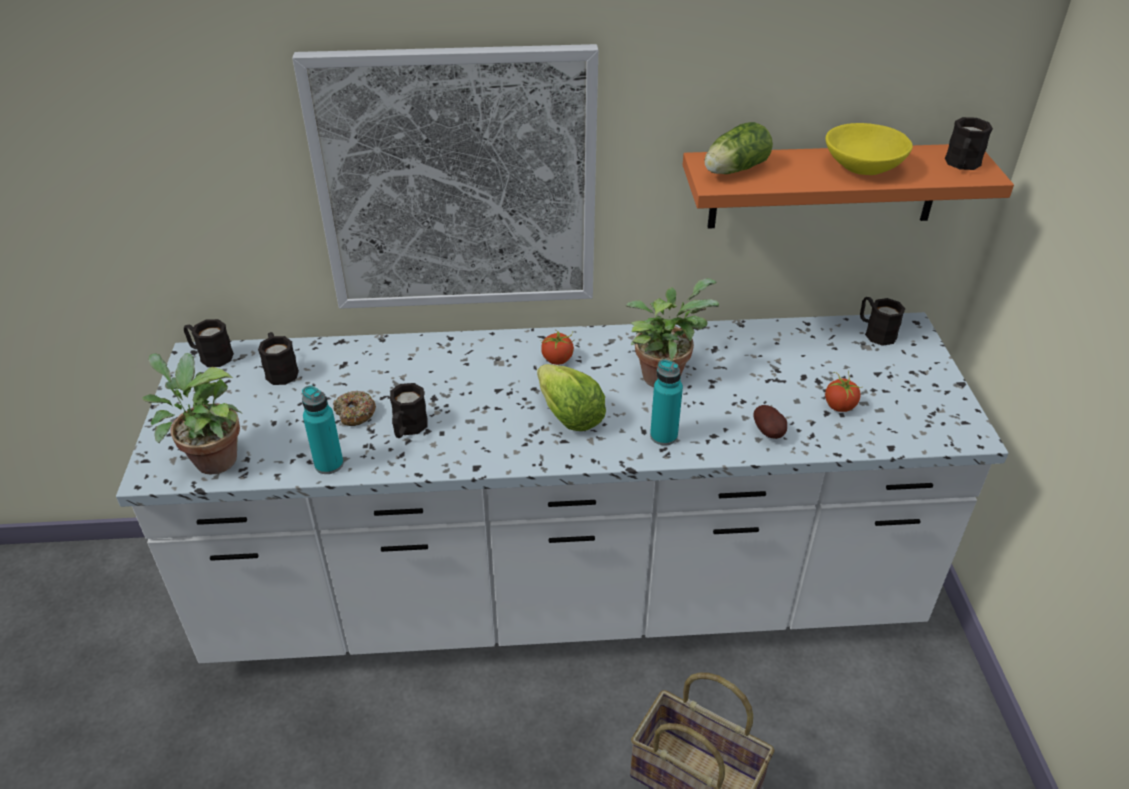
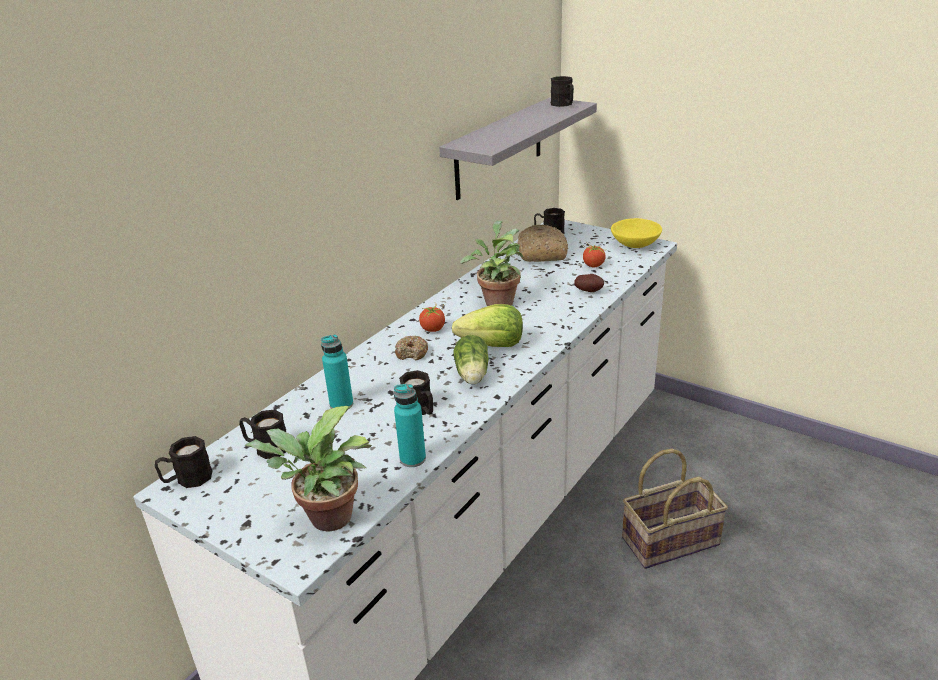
camera: 50 degrees left, 10 degrees down
(355, 414) = (372, 428): donut -> donut (412, 353)
(457, 183) = (325, 220): picture -> none
(663, 436) = (552, 322): turquoise bottle -> turquoise bottle (341, 404)
(733, 170) = (482, 142): lettuce -> lettuce (472, 375)
(816, 350) = (541, 253): none -> bread
(824, 186) = (499, 148): orange shelf -> grey shelf
(863, 168) = (531, 119): yellow bowl -> yellow bowl (635, 244)

